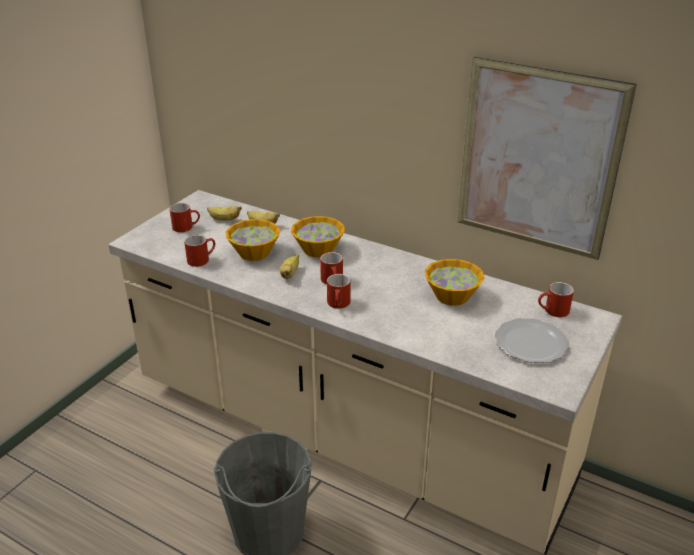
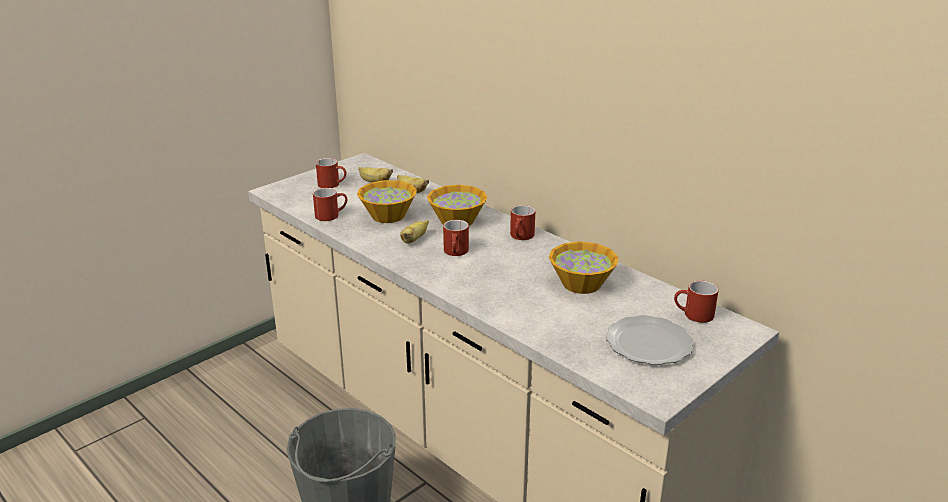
camera: 15 degrees right, 5 degrees down
(339, 305) = (450, 275): red mug -> red mug (521, 237)
(537, 160) = (689, 132): picture -> none

